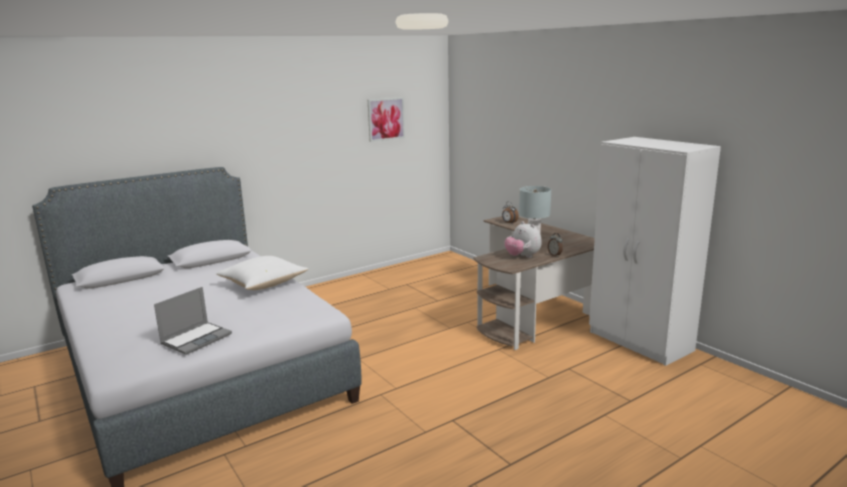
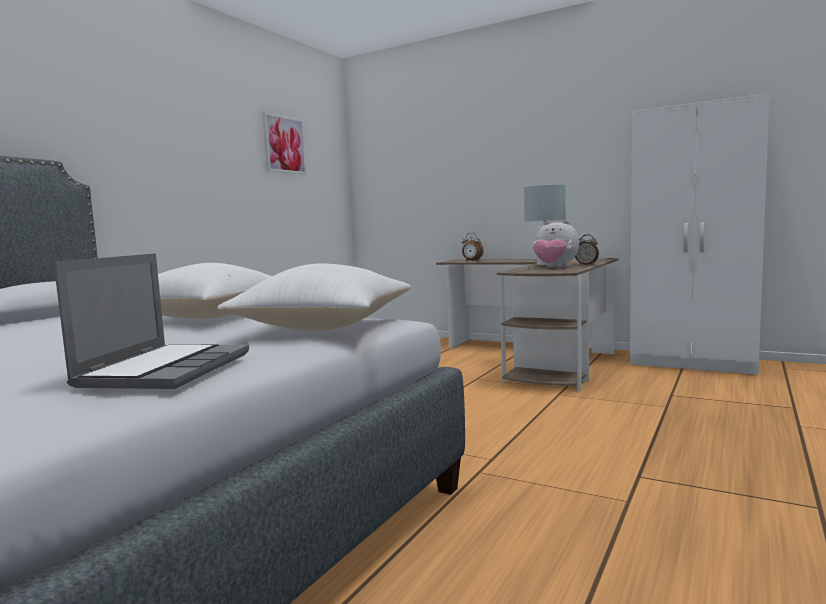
camera: 25 degrees left, 10 degrees down
(290, 314) = (326, 329): none -> white pillow

